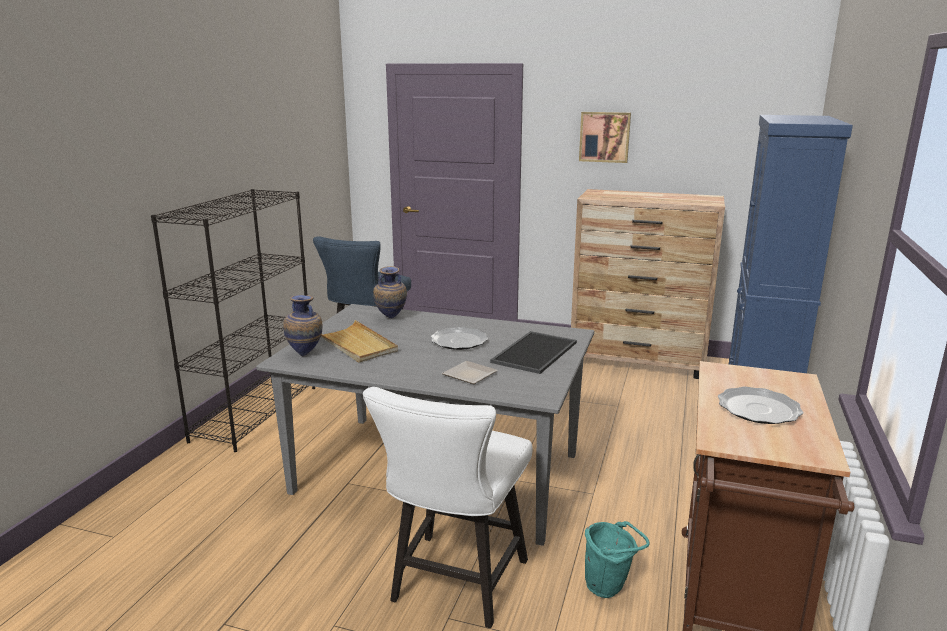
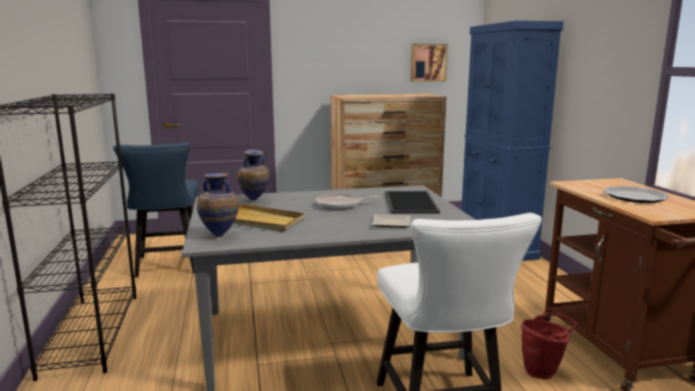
camera: 30 degrees left, 5 degrees down
(459, 341) = (340, 205): plate -> frying pan
(604, 137) = (339, 53): picture -> picture (428, 62)
(609, 588) = (543, 371): turquoise bucket -> red bucket

